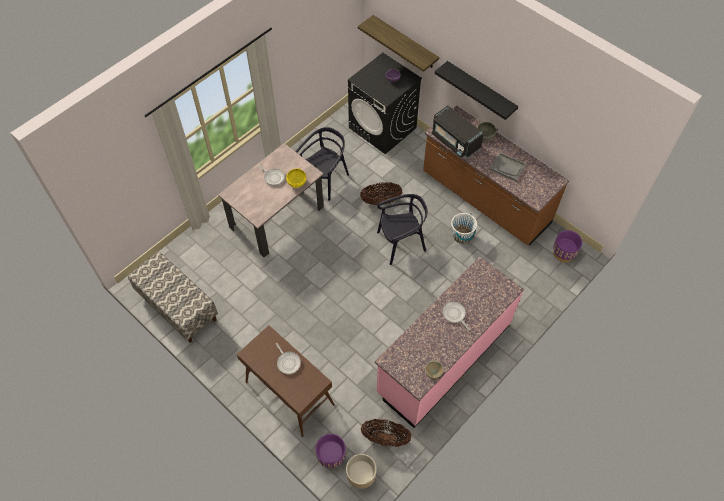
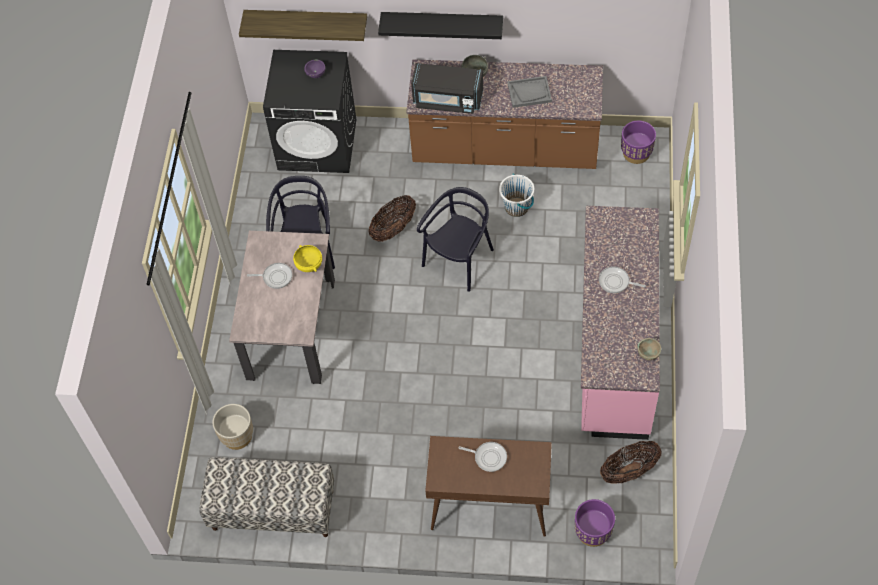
camera: 35 degrees left, 0 degrees up
(361, 476) = (640, 527): beige planter -> beige planter (237, 436)

